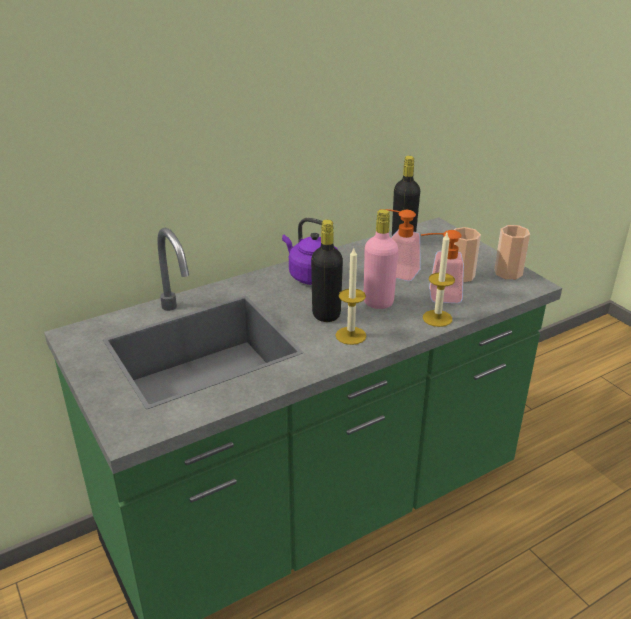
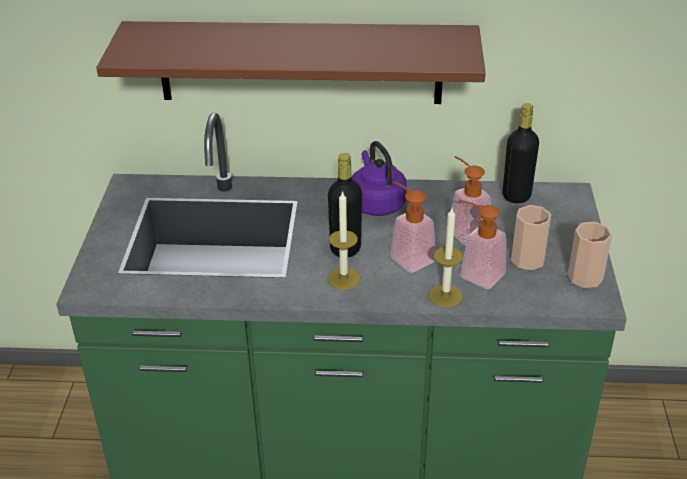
camera: 35 degrees right, 5 degrees up
(218, 165) = (300, 62): none -> brown shelf
(378, 302) = (407, 256): pink bottle -> soap dispenser

